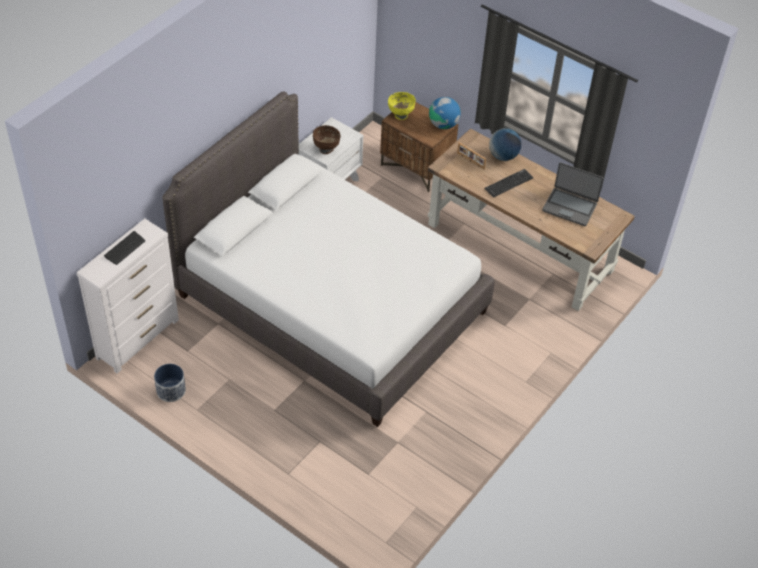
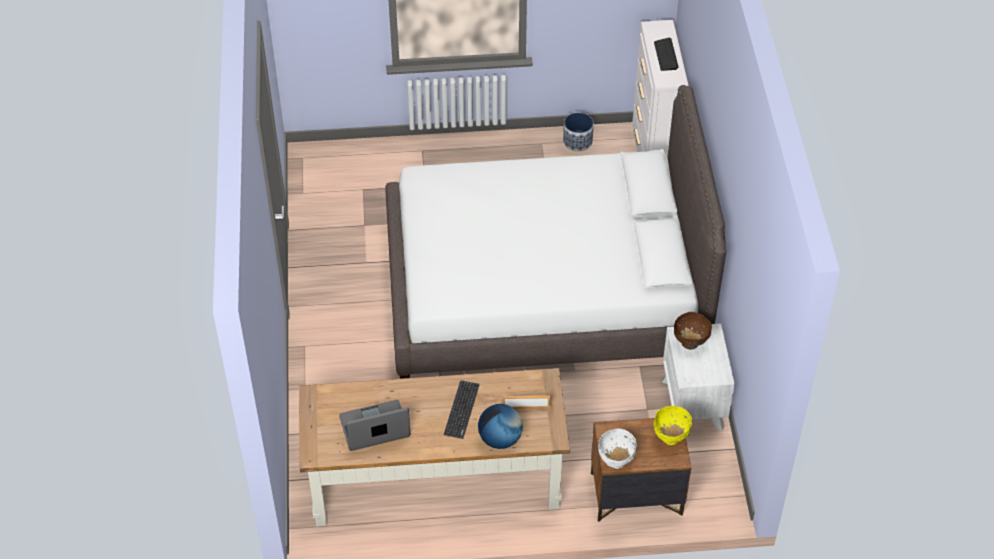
camera: 140 degrees right, 0 degrees up
(443, 124) = (616, 461): globe -> white bowl

